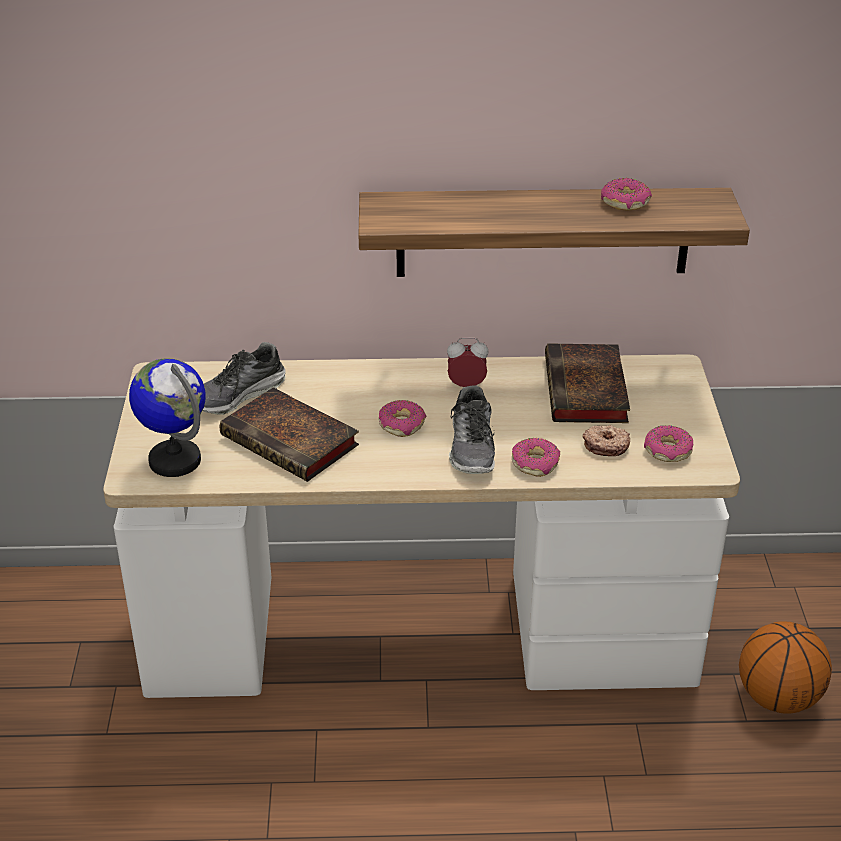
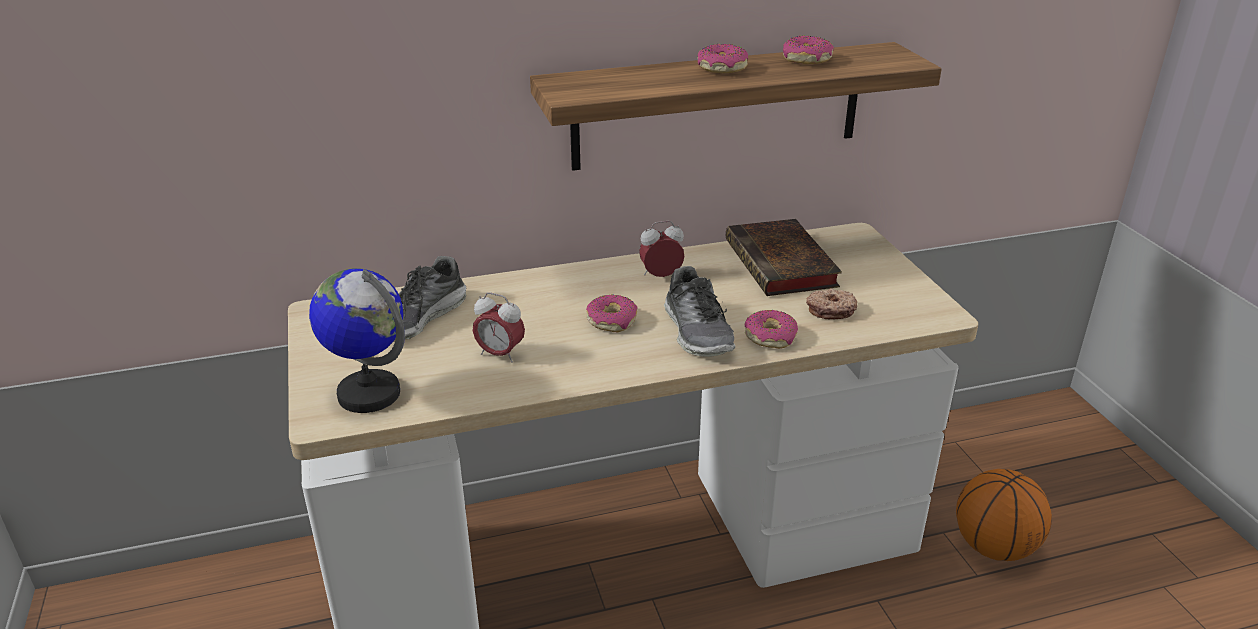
camera: 15 degrees left, 5 degrees down
(293, 442) = (500, 354): book -> alarm clock
(667, 451) = (893, 306): donut -> donut (721, 68)

